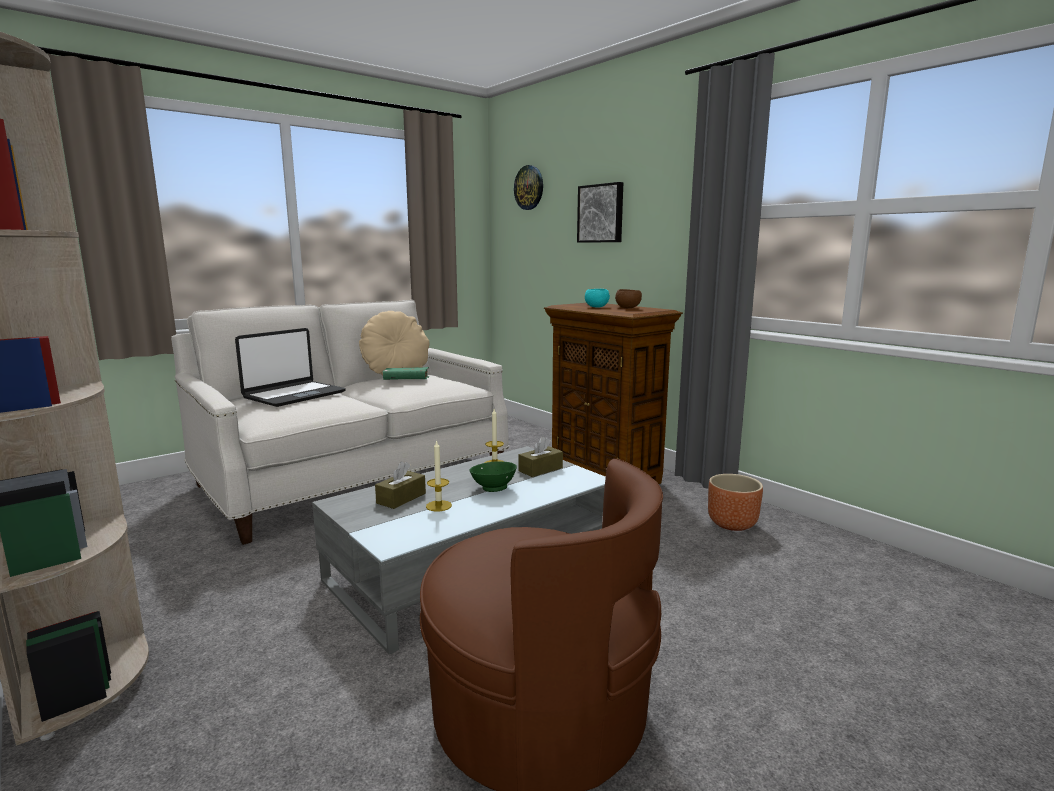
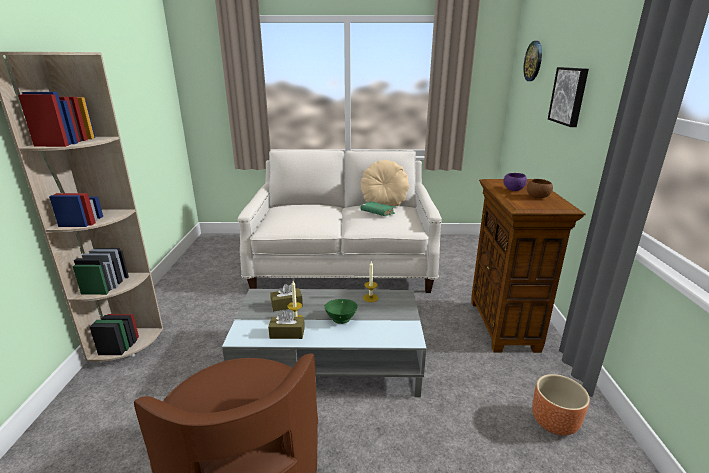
camera: 40 degrees right, 10 degrees up
(294, 395) = (303, 210): laptop -> none
(540, 469) = (390, 315): brown tissue box -> brown tissue box (287, 333)
(596, 307) = (513, 190): turquoise bowl -> purple bowl

